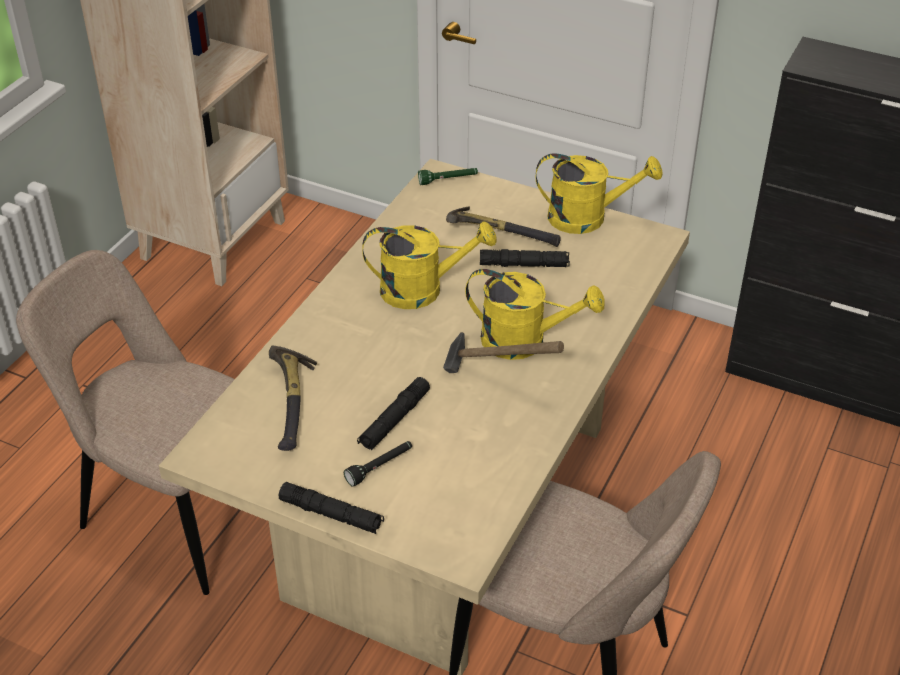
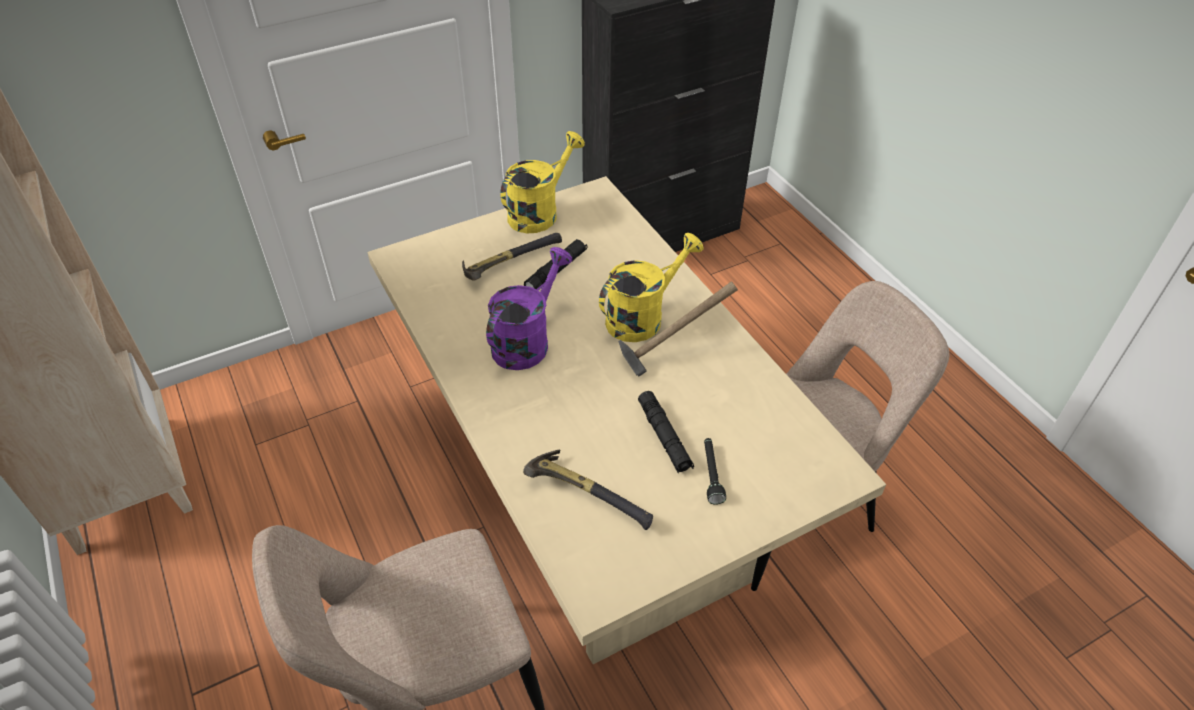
camera: 55 degrees left, 5 degrees up
(331, 514) = (741, 534): black flashlight -> none
(423, 290) = (526, 340): yellow watering can -> purple watering can
(448, 180) = (408, 256): green flashlight -> none

